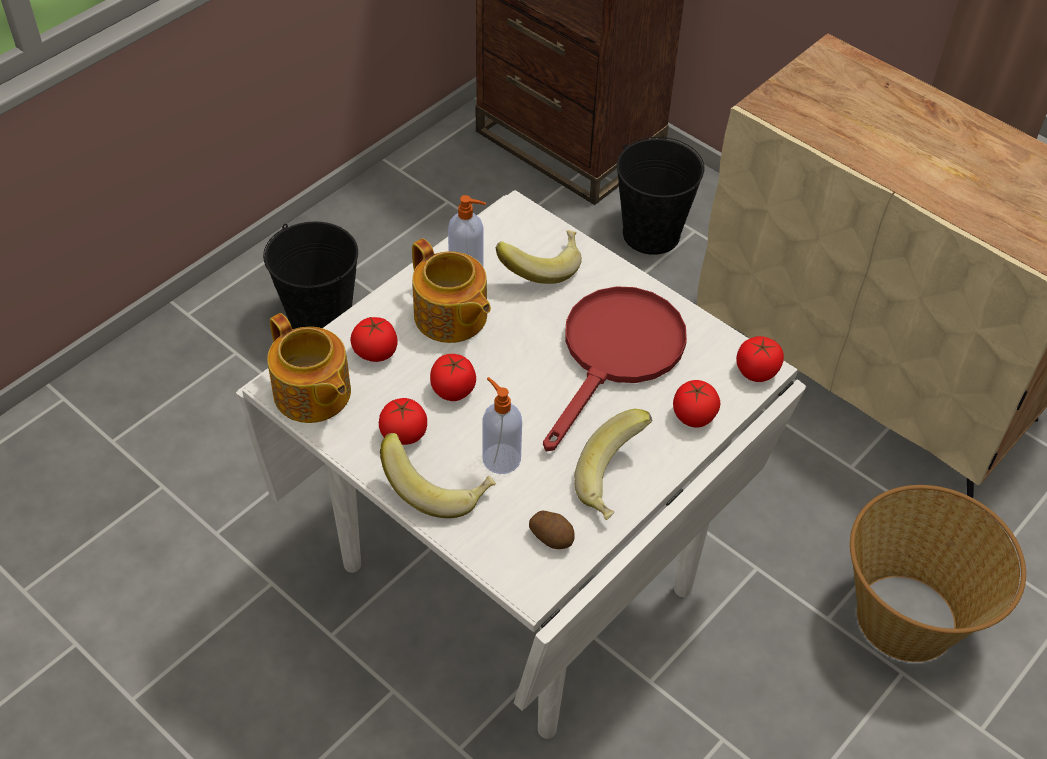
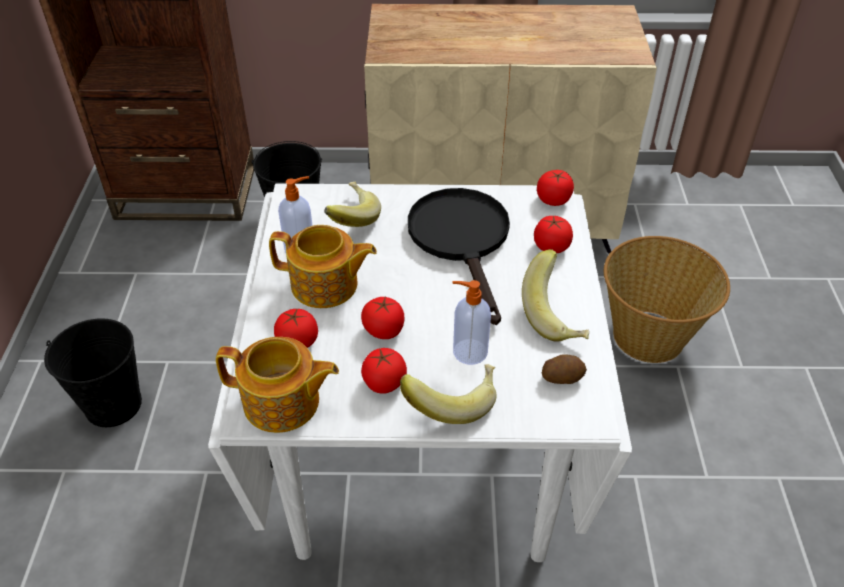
camera: 40 degrees left, 5 degrees down
(616, 355) = (463, 241): red frying pan -> black frying pan

